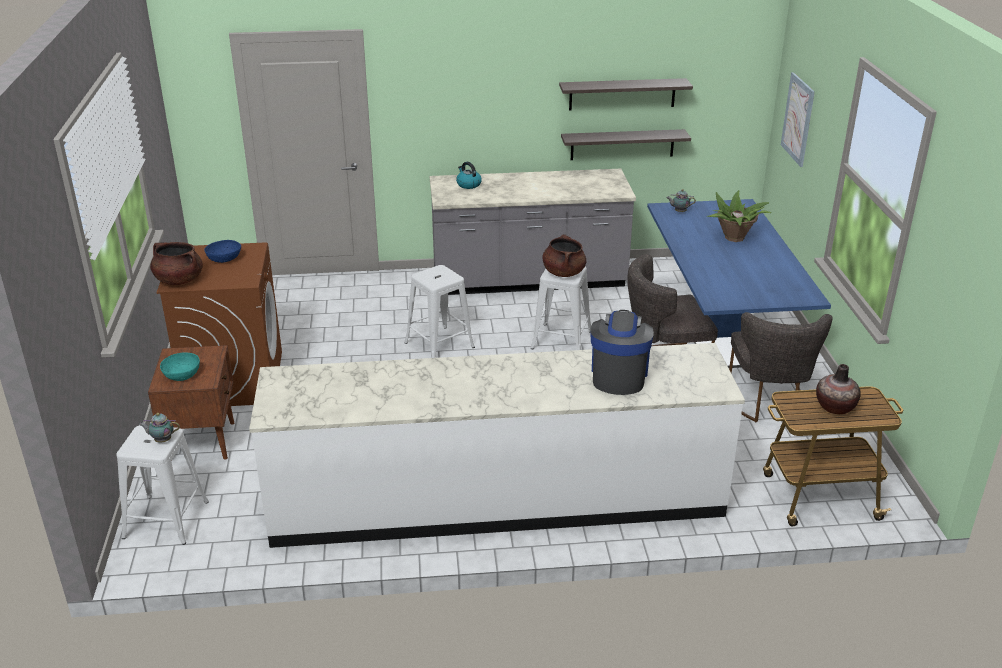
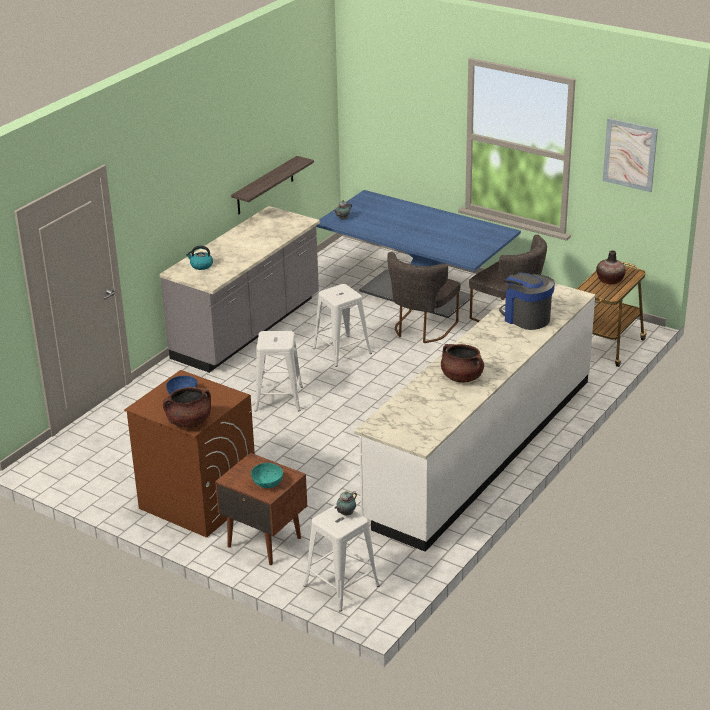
camera: 50 degrees left, 0 degrees up
(563, 272) = (341, 294): brown cooking pot -> brown cooking pot (461, 377)
(622, 94) = (261, 144): shelf -> none
(734, 238) = (404, 219): potted plant -> none
(798, 119) = (386, 116): picture -> picture (630, 154)

